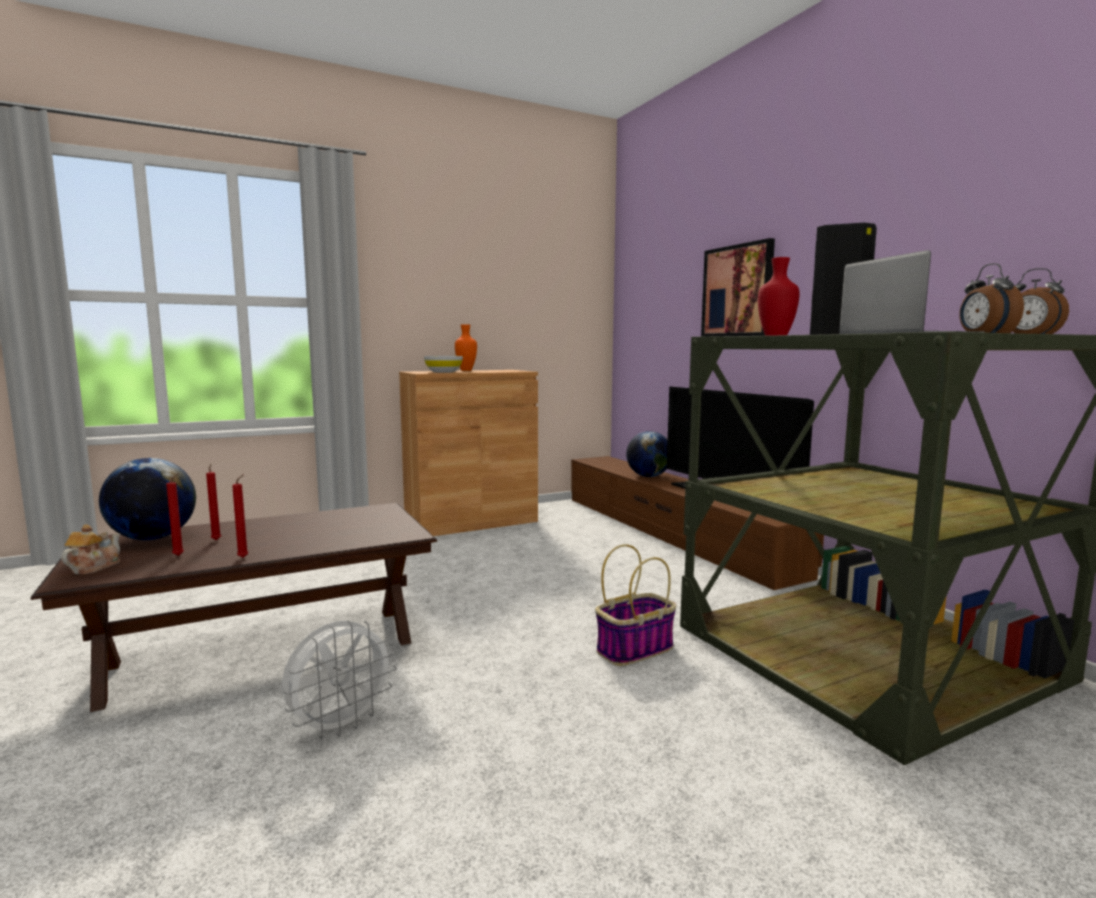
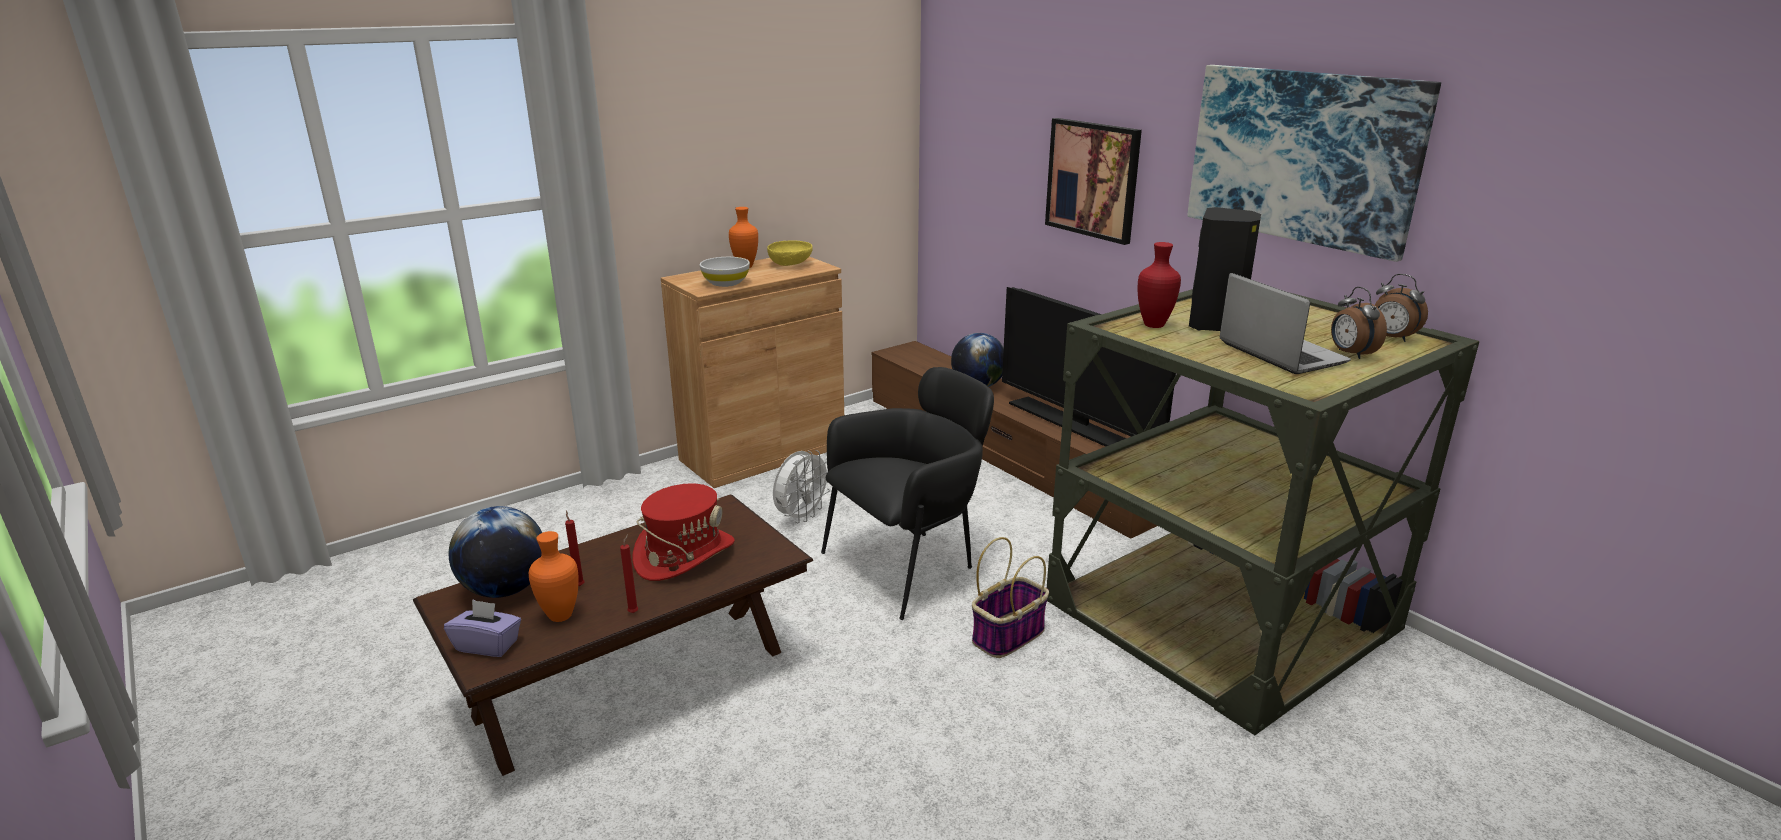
camera: 10 degrees left, 15 degrees up
(94, 567) = (488, 645): teapot -> purple tissue box
(180, 555) = (562, 615): red candle -> orange vase
(324, 529) = (684, 555): none -> red hat
(340, 725) = (762, 758): white fan -> white fan (801, 516)
(501, 370) = (790, 264): none -> yellow bowl
(559, 593) = (909, 565): none -> black armchair
(918, 214) = (1302, 156): none -> picture

